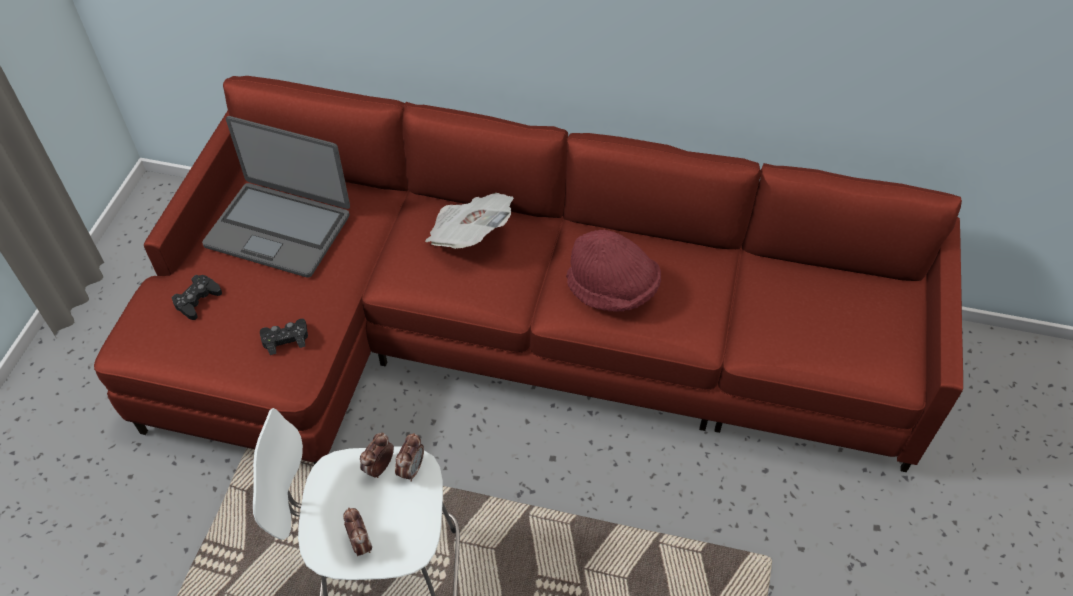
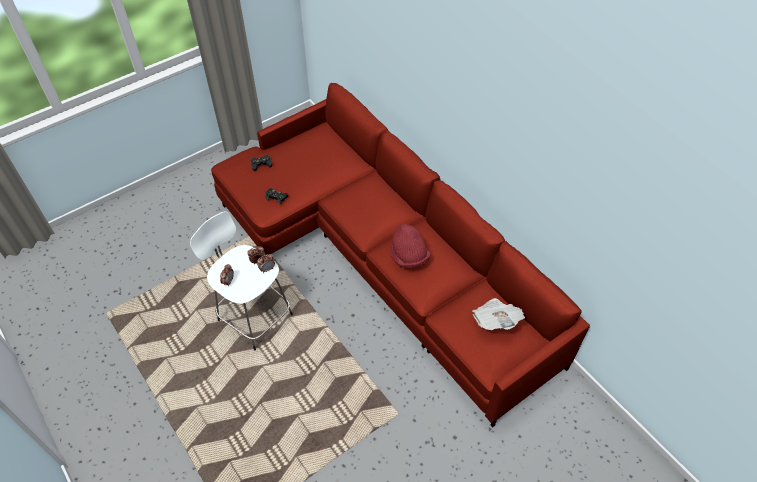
camera: 40 degrees right, 0 degrees up
(279, 229) = (313, 155): laptop -> none
(469, 235) = (377, 200): newspaper -> newspaper (495, 321)

